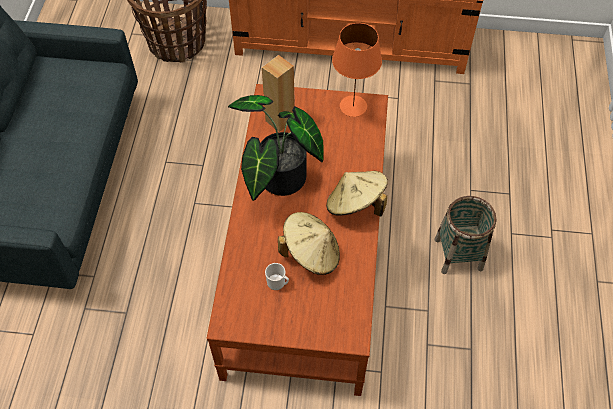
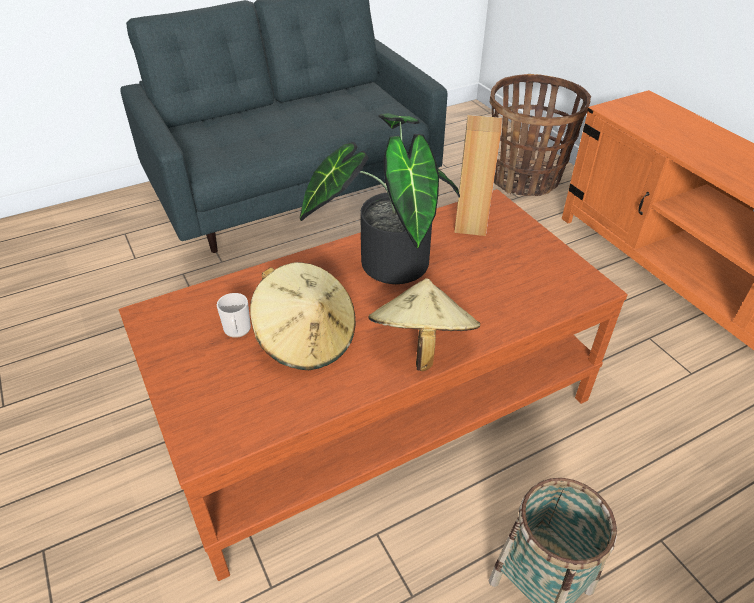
camera: 55 degrees right, 15 degrees down
(352, 106) = (566, 271): orange table lamp -> none

